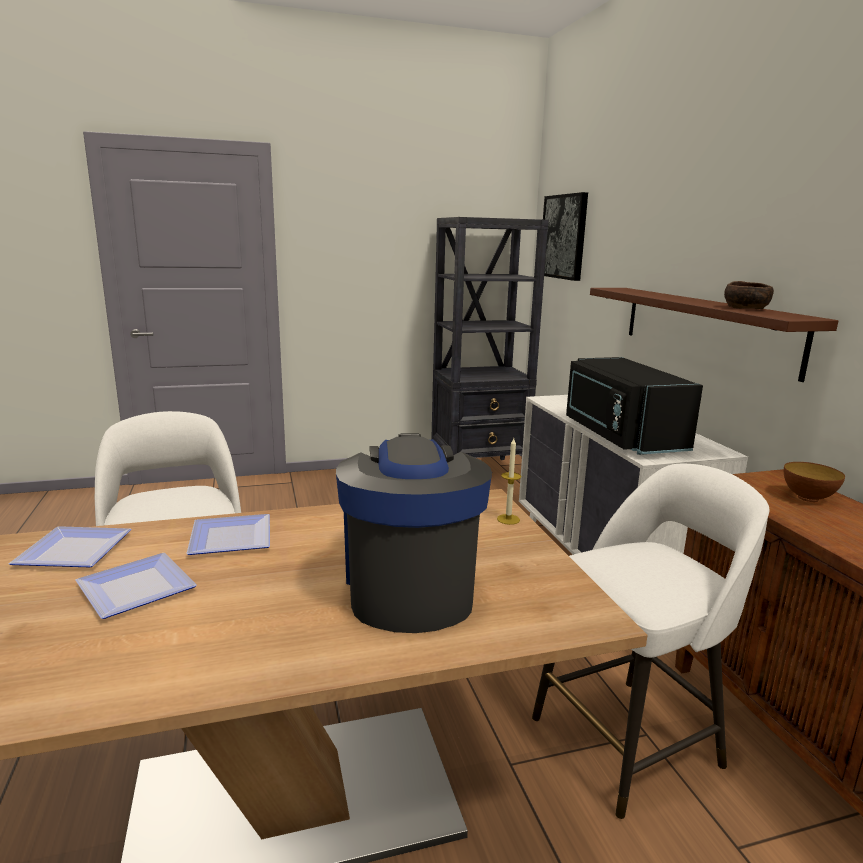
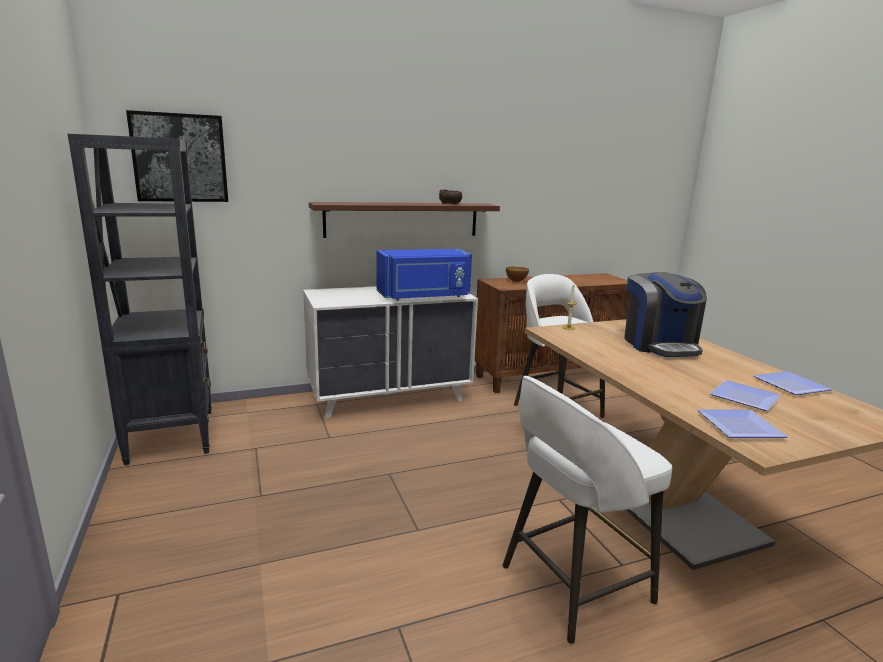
camera: 95 degrees left, 0 degrees up
(234, 536) = (660, 383): plate -> plate (787, 385)
(410, 585) = (659, 345): coffee machine -> coffee machine turned 90 degrees counterclockwise
(620, 436) = (424, 296): black microwave -> blue microwave

